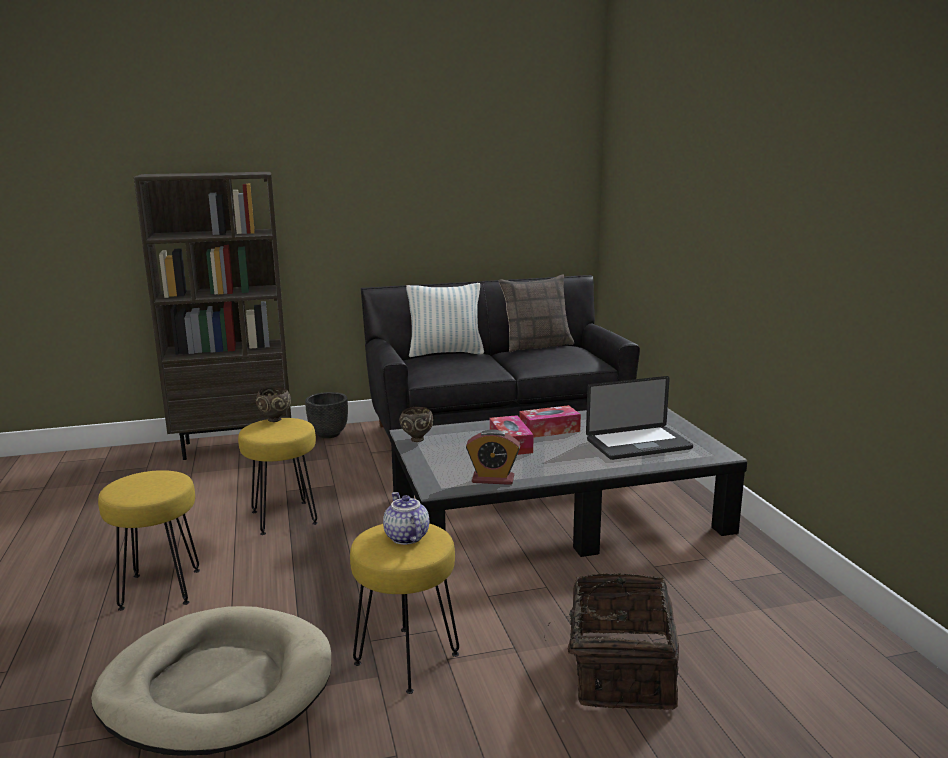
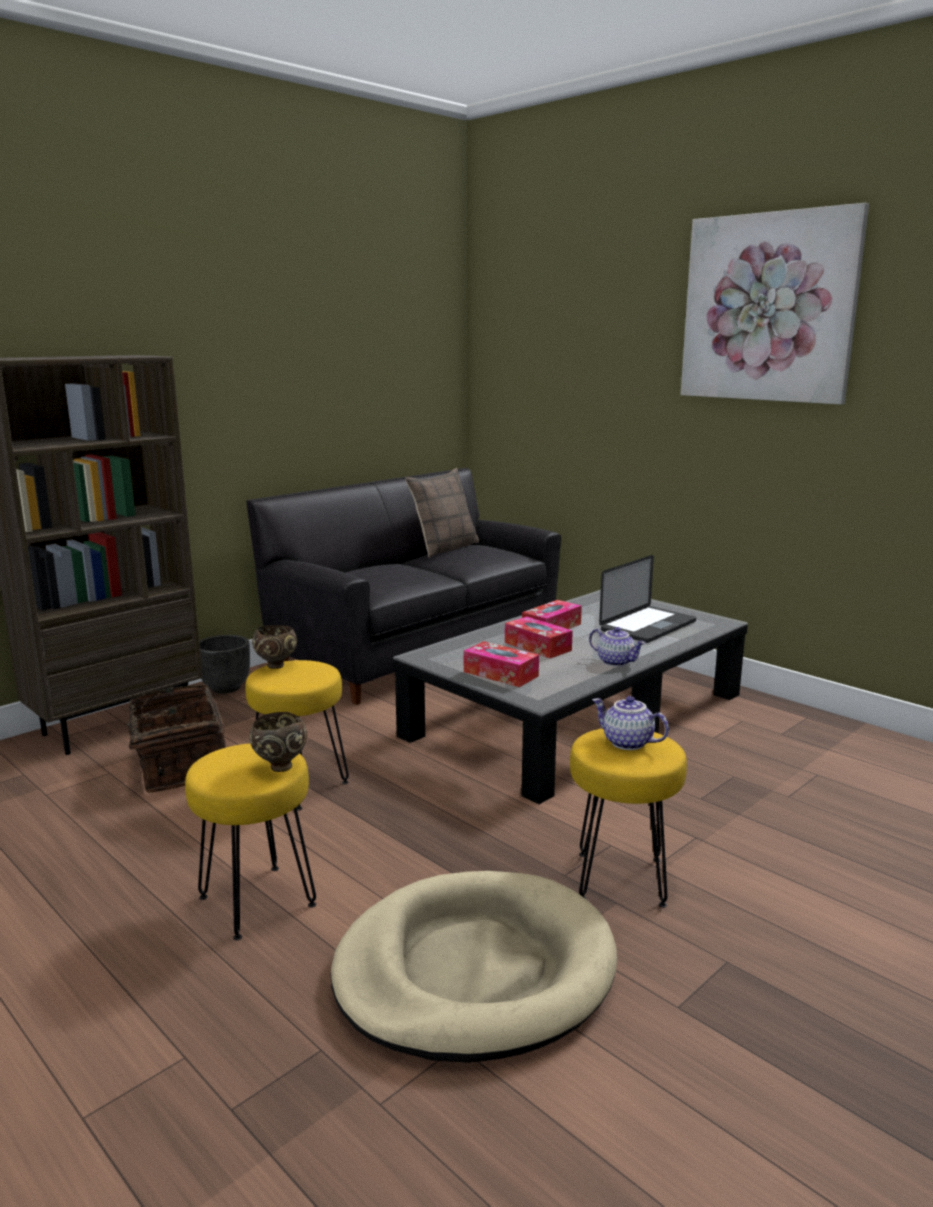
camera: 30 degrees left, 0 degrees up
(417, 439) = (439, 660): brown bowl -> brown bowl (279, 766)
(443, 460) = (500, 674): none -> tissue box
(446, 353) = (362, 567): pillow -> none
(493, 479) = (576, 681): alarm clock -> none
(554, 470) = (616, 662): none -> teapot
(619, 671) = (798, 828): basket -> basket (179, 766)
(788, 130) = (768, 308): none -> picture

